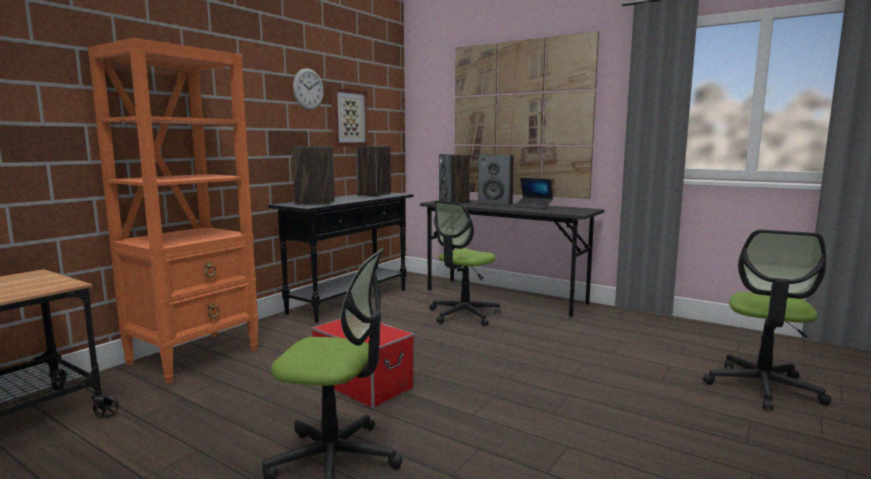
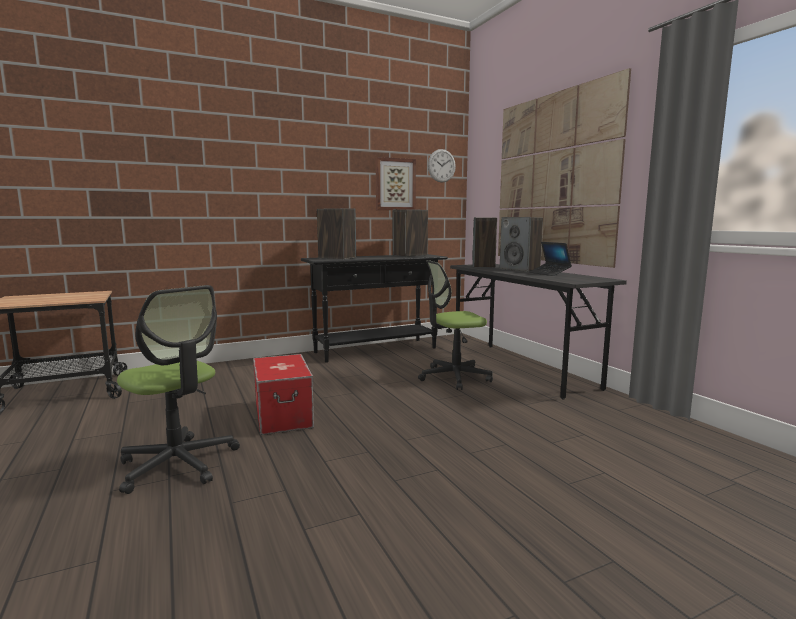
camera: 30 degrees right, 0 degrees up
(195, 356) = (215, 371): orange bookcase -> none
(308, 89) = (349, 159): wall clock -> wall clock (441, 165)
(762, 387) = (698, 530): office chair -> none

